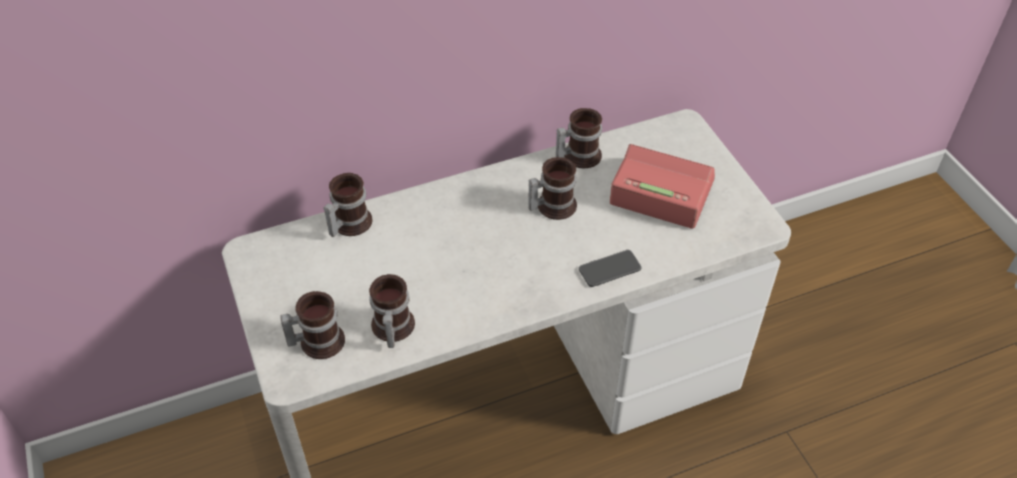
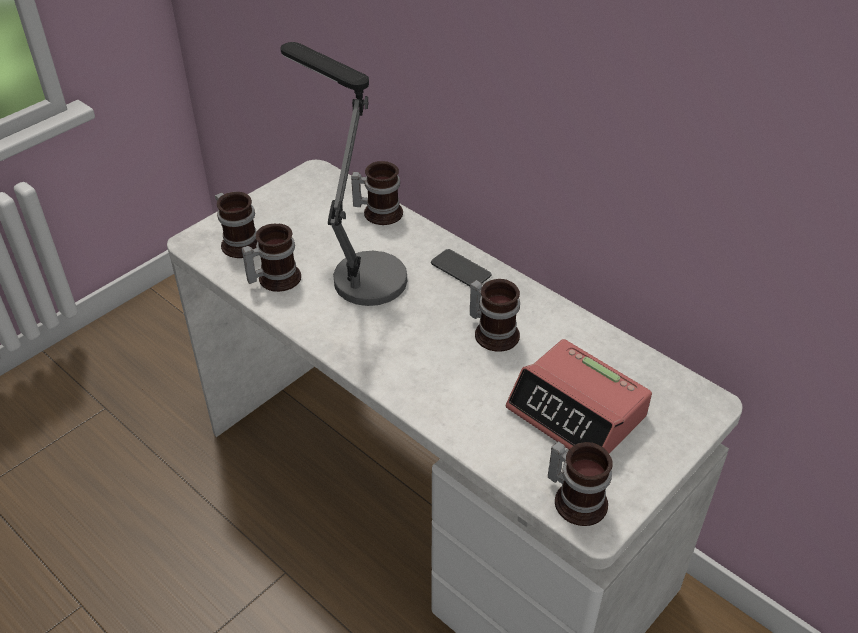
camera: 65 degrees right, 5 degrees down
(417, 265) = (357, 268): none -> table lamp
(578, 155) = (582, 329): mug -> mug (577, 498)
(609, 269) = (434, 403): phone -> phone (460, 269)
(660, 193) = (577, 413): alarm clock -> alarm clock turned 135 degrees clockwise

